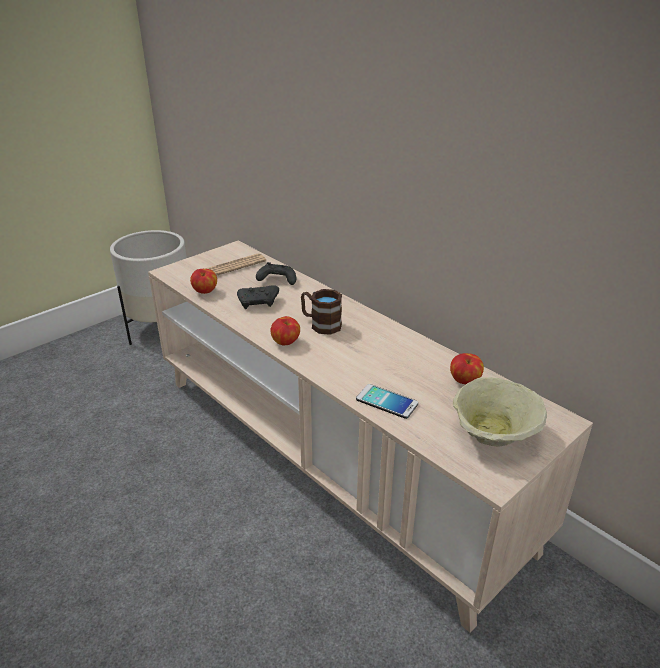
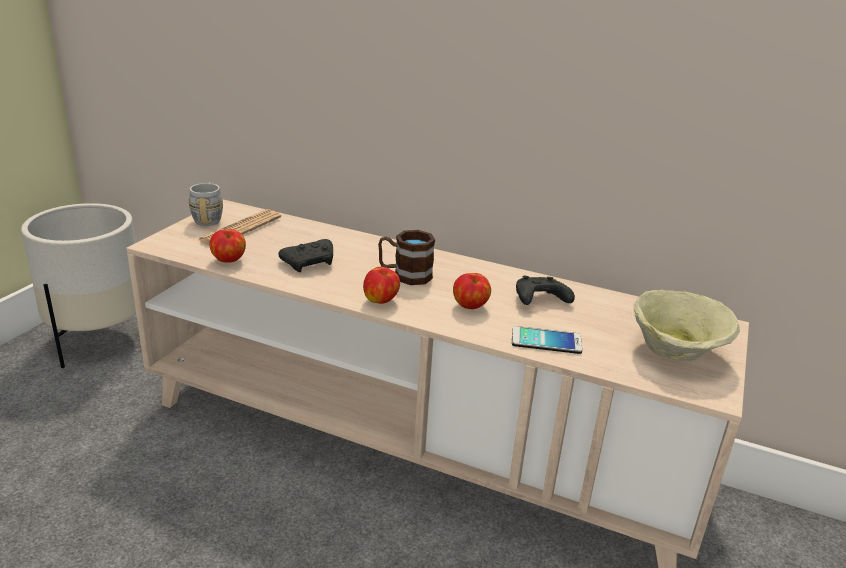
camera: 25 degrees left, 5 degrees down
(216, 255) = (209, 218): none -> grey mug
(276, 280) = (311, 237): black game controller -> black game controller (539, 300)
(465, 381) = (605, 306): apple -> apple (470, 306)

